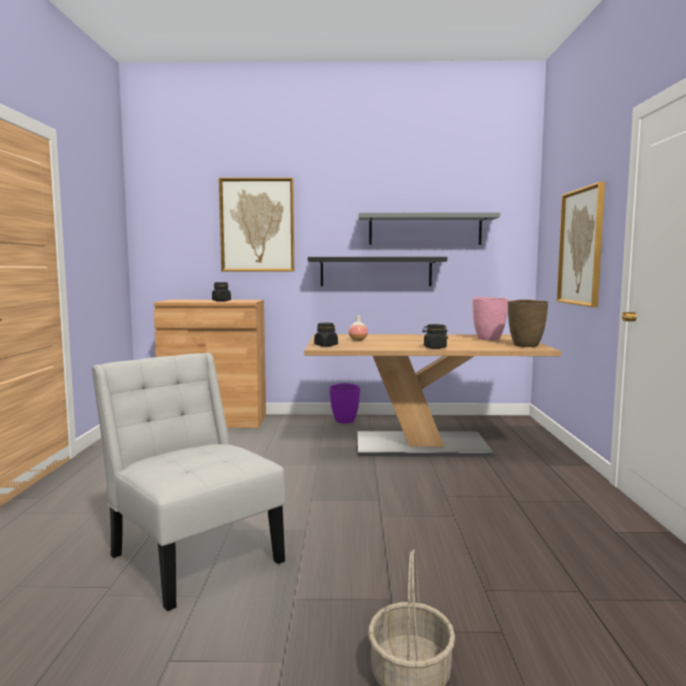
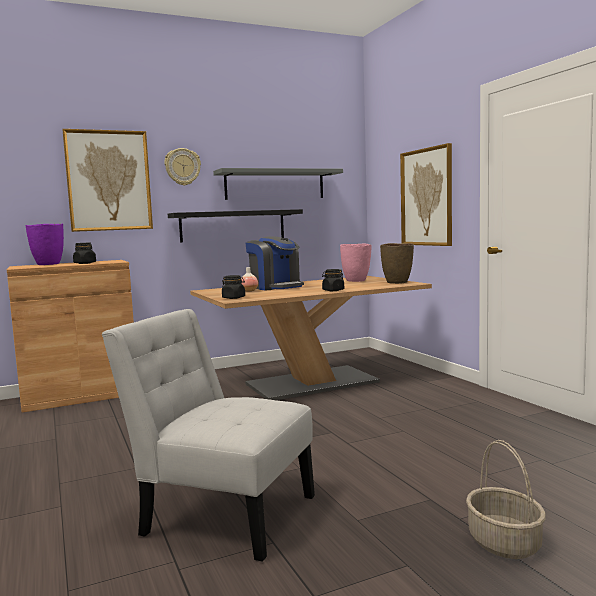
camera: 25 degrees left, 0 degrees up
(327, 211) = (182, 167): none -> wall clock
(345, 421) = (219, 375): purple vase -> purple vase (48, 264)
(392, 338) = (275, 287): none -> coffee machine

